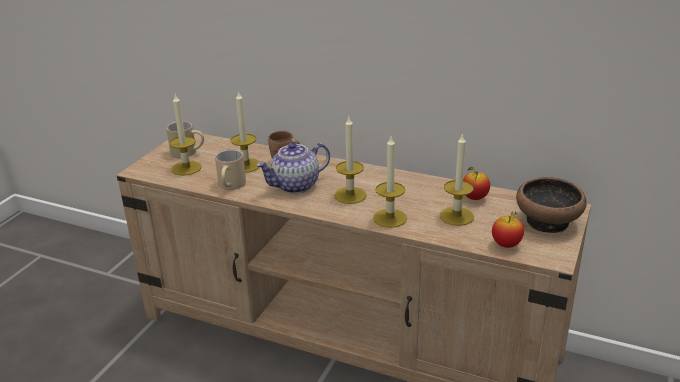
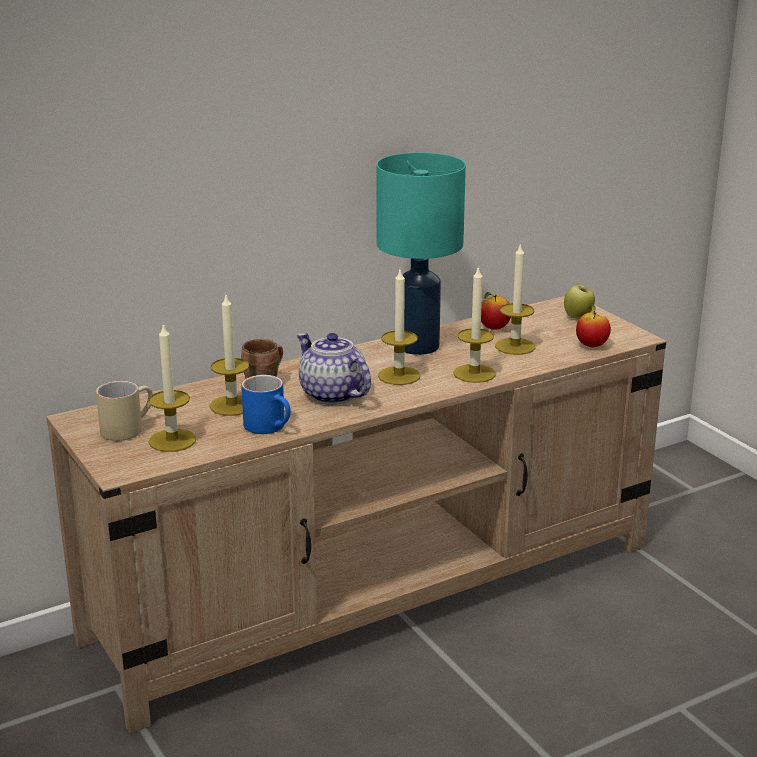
camera: 55 degrees left, 5 degrees down
(231, 186) = (271, 427): beige mug -> blue mug
(295, 186) = (331, 394): teapot -> teapot turned 135 degrees clockwise
(403, 184) = (417, 346): none -> turquoise table lamp
(548, 222) = (578, 318): bowl -> apple

